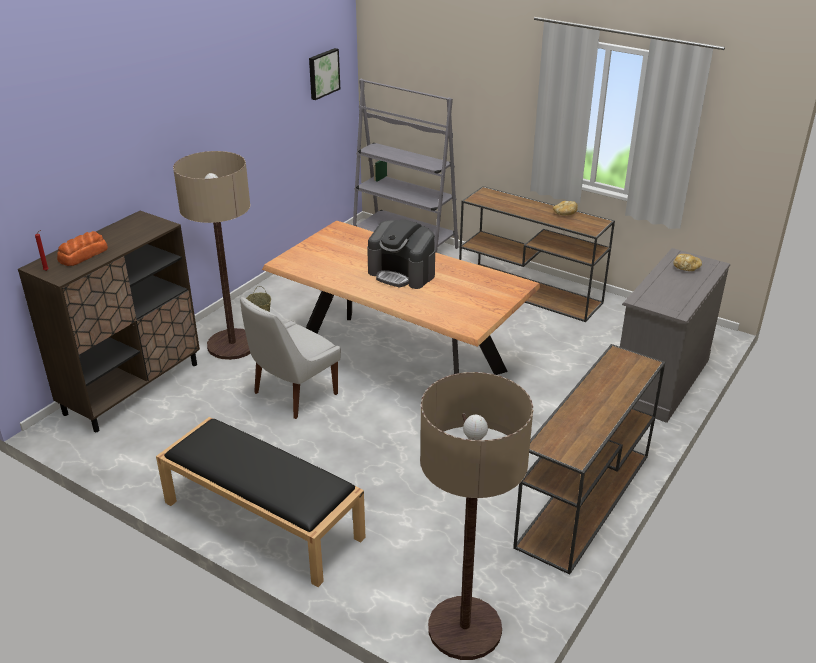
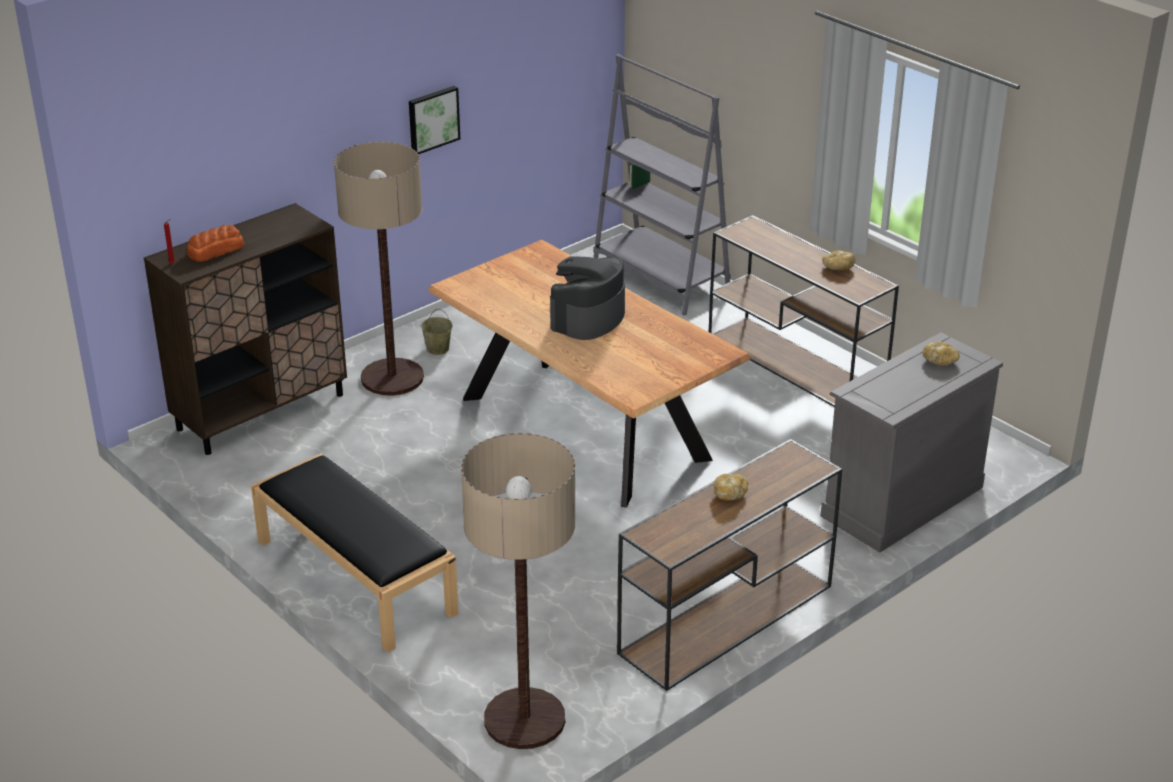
camera: 15 degrees right, 0 degrees up
(293, 395) = (440, 448): white chair -> none
(323, 73) = (567, 44): picture -> picture (432, 119)
(402, 273) = (587, 318): coffee machine -> coffee machine turned 75 degrees clockwise
(593, 397) = (730, 493): none -> bread

